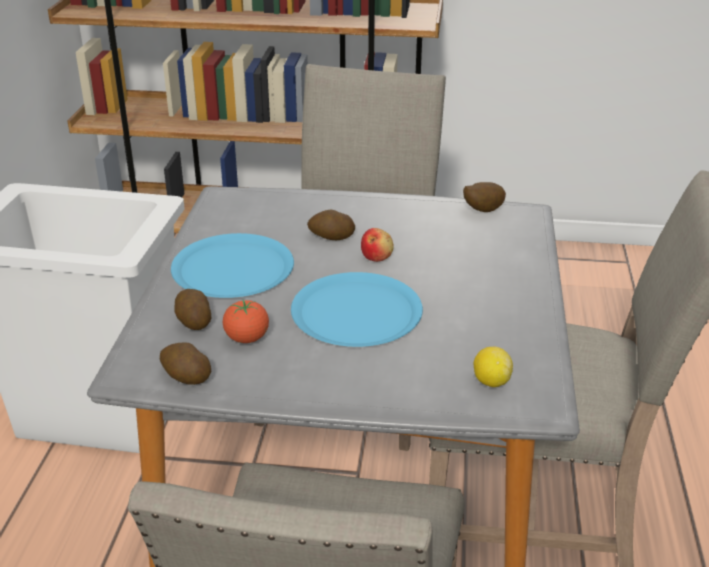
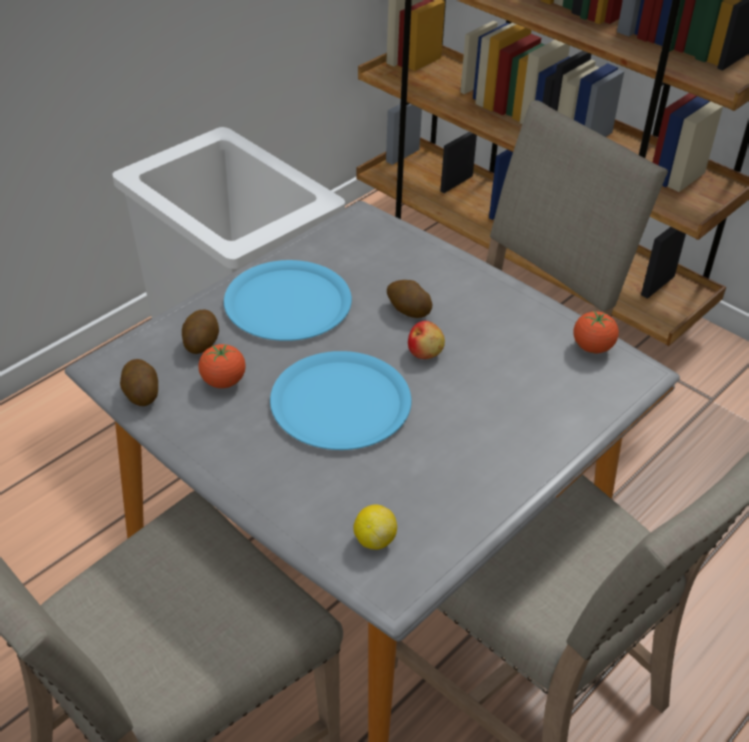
camera: 35 degrees right, 10 degrees up
(481, 210) = (592, 347): potato -> tomato

